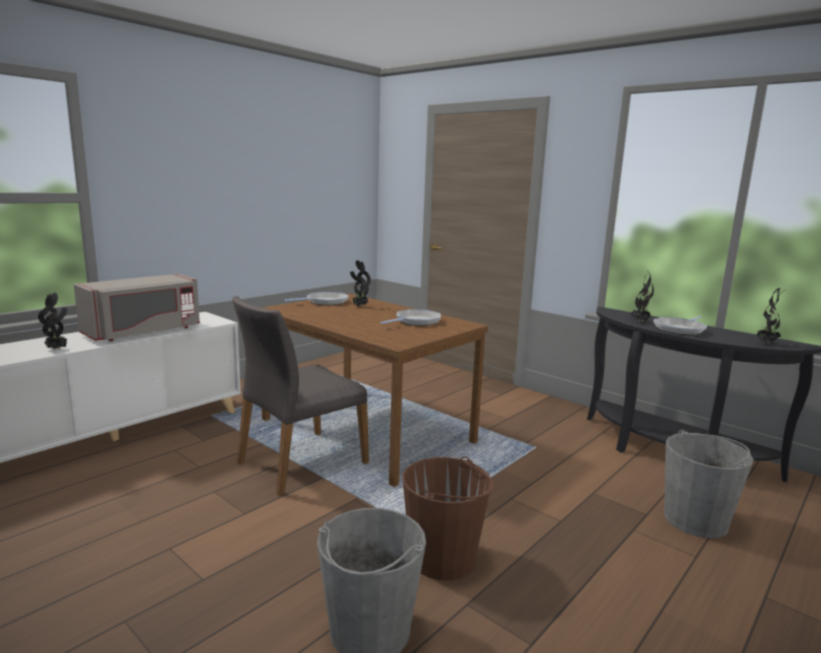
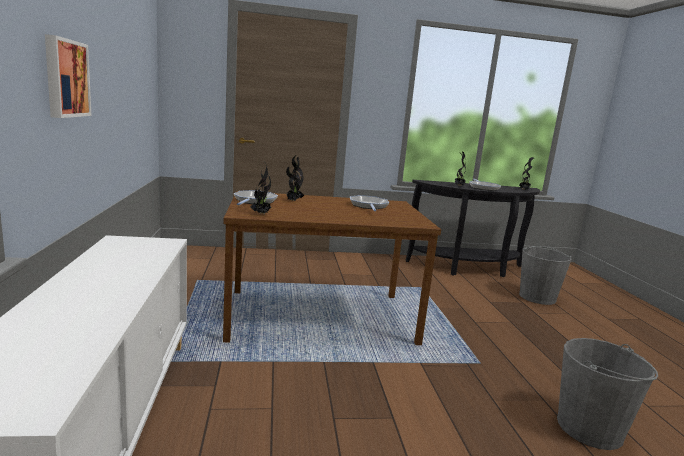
camera: 50 degrees left, 0 degrees up
(57, 349) = (93, 327): potted plant -> potted plant (261, 214)
(144, 332) = (126, 274): grey microwave -> none
(190, 197) = (65, 78): none -> picture
(300, 462) = (335, 360): grey chair -> none
(443, 557) = (524, 370): brown bucket -> none

